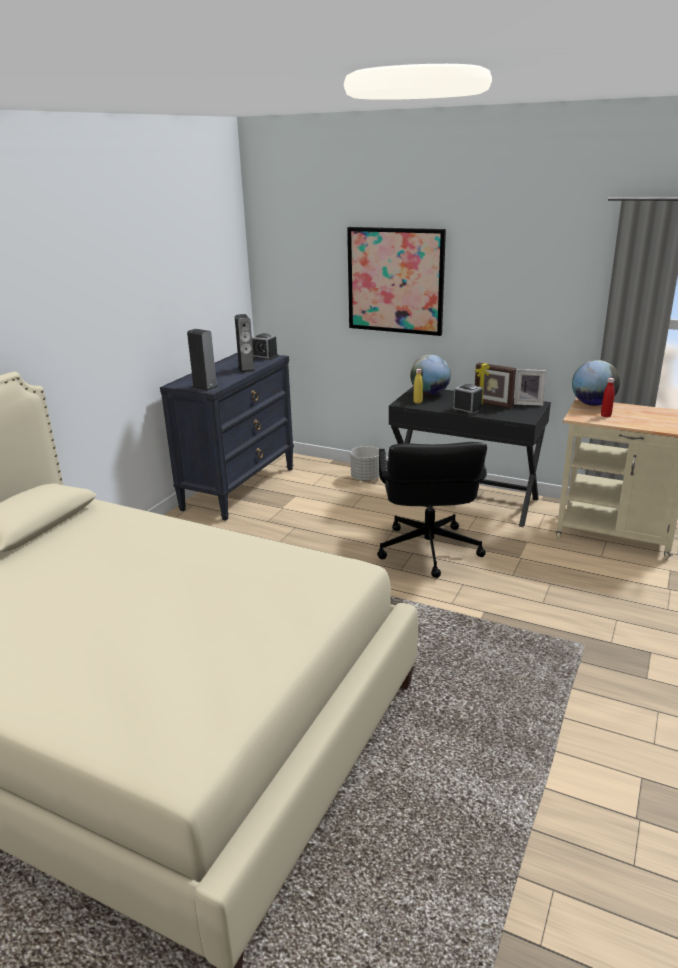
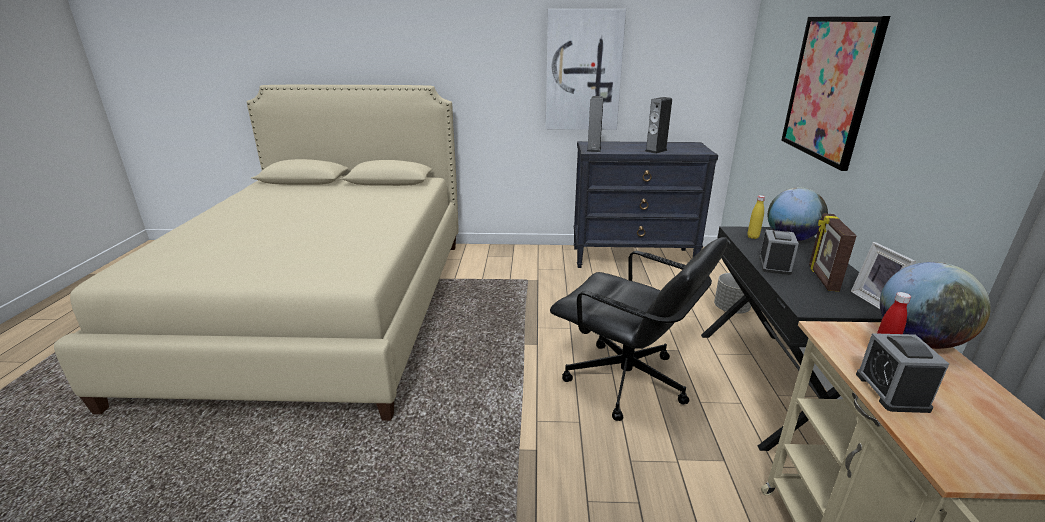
camera: 65 degrees right, 0 degrees up
(145, 306) = (583, 71): none -> picture
(264, 357) = (698, 149): alarm clock -> alarm clock (891, 391)
(428, 550) = (626, 382): black office chair -> black office chair turned 120 degrees counterclockwise

